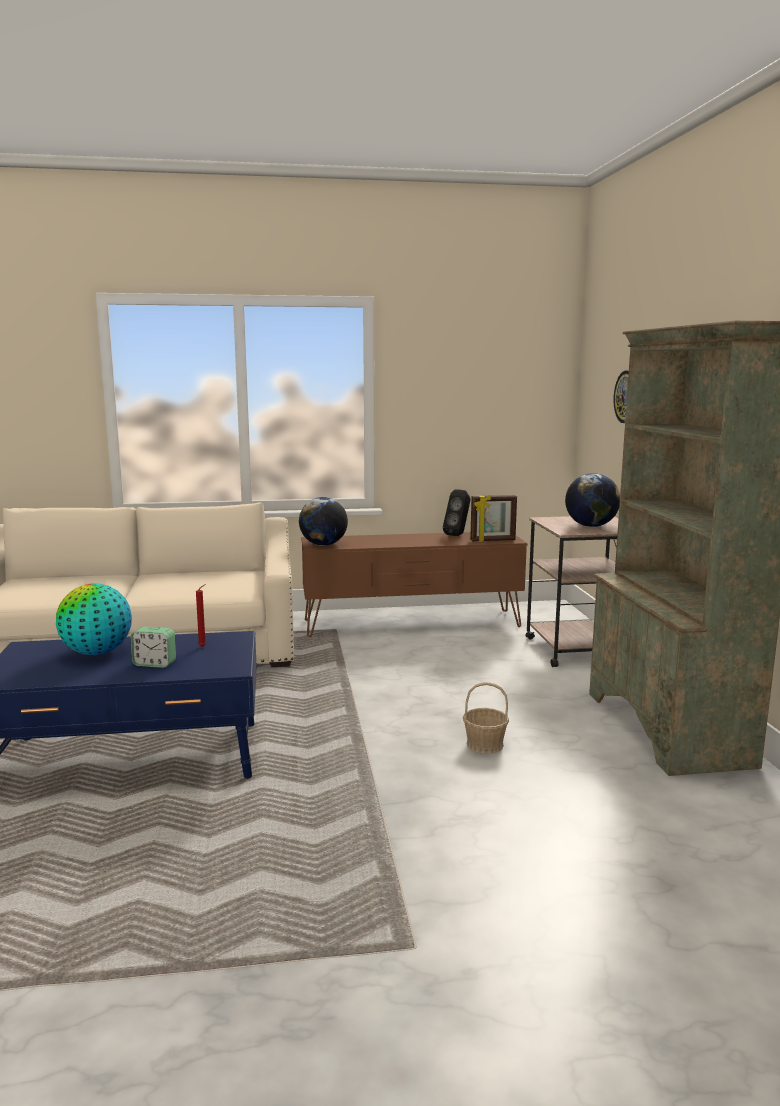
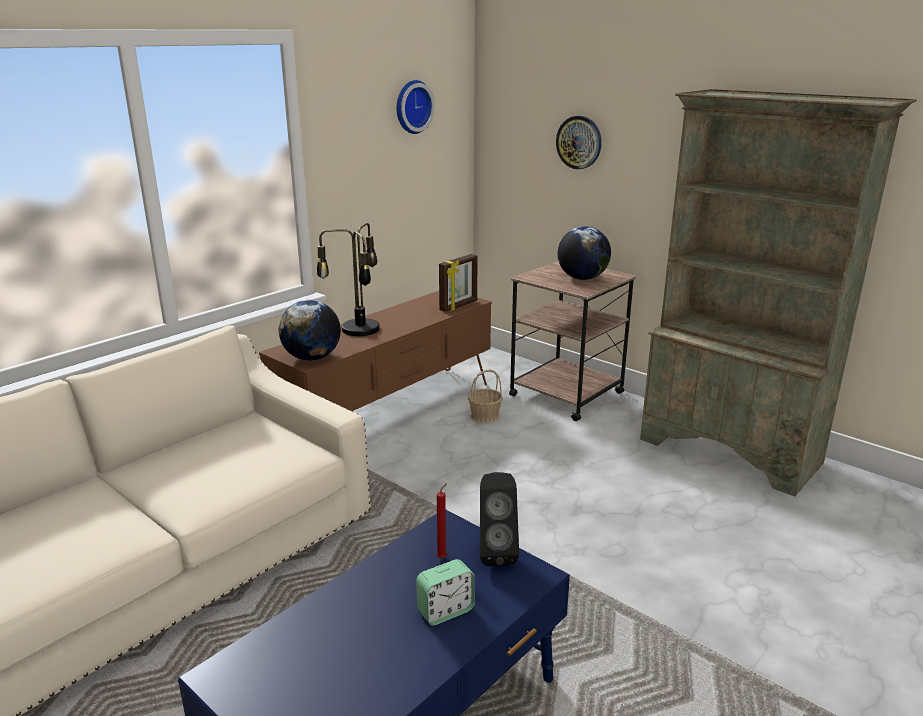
camera: 40 degrees left, 10 degrees up
(97, 653) = (344, 632): globe -> none
(388, 538) = (359, 329): none -> table lamp
(458, 535) = (414, 306): black speaker -> black speaker (496, 552)
(484, 744) = (656, 529): basket -> basket (484, 416)
(496, 363) = (412, 107): none -> wall clock

